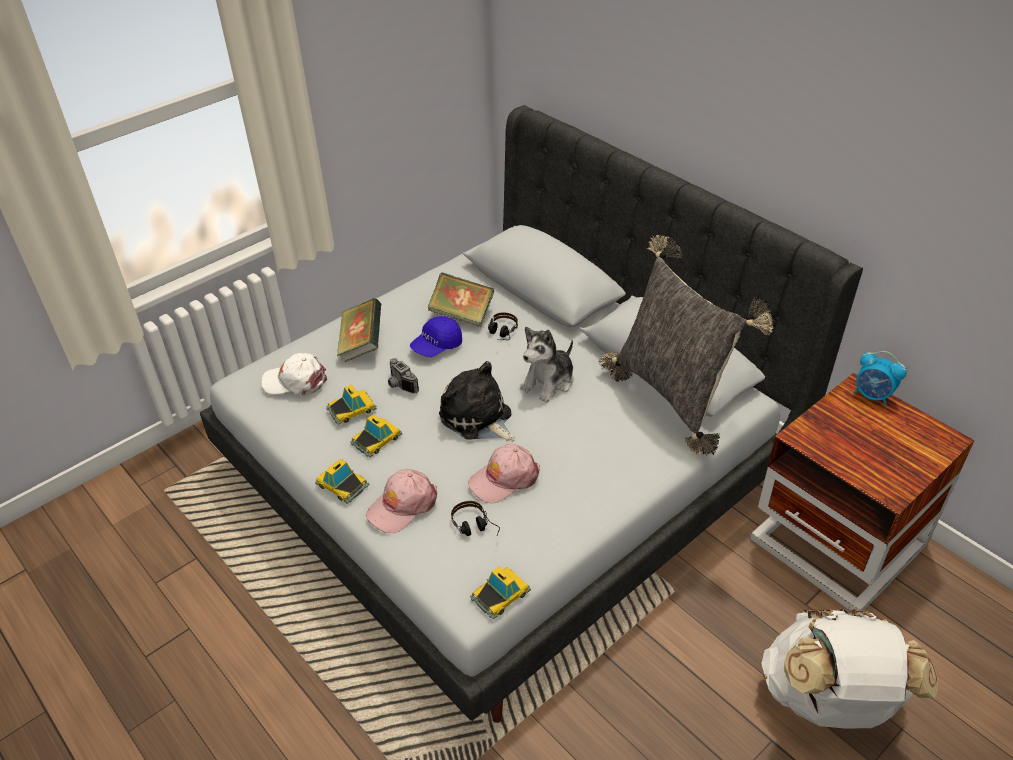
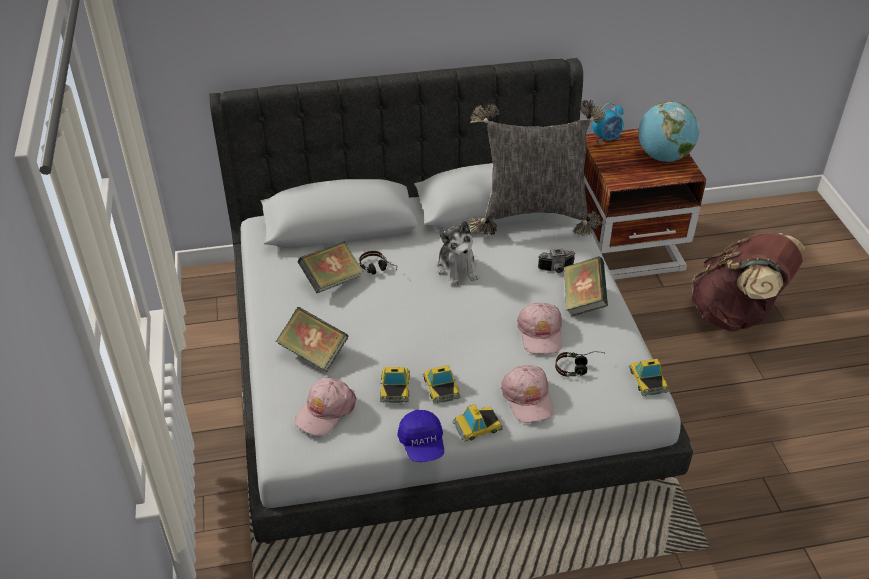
camera: 60 degrees left, 0 degrees up
(295, 381) = (325, 411): white cap -> pink cap
(399, 385) = (390, 348): camera -> camera (556, 270)
(437, 346) = (360, 310): blue cap -> blue cap (422, 444)
(478, 418) = (465, 321): plush toy -> none
(584, 492) = (583, 300): none -> book
(829, 701) = (735, 314): white backpack -> brown backpack
(897, 457) = (663, 157): none -> globe

